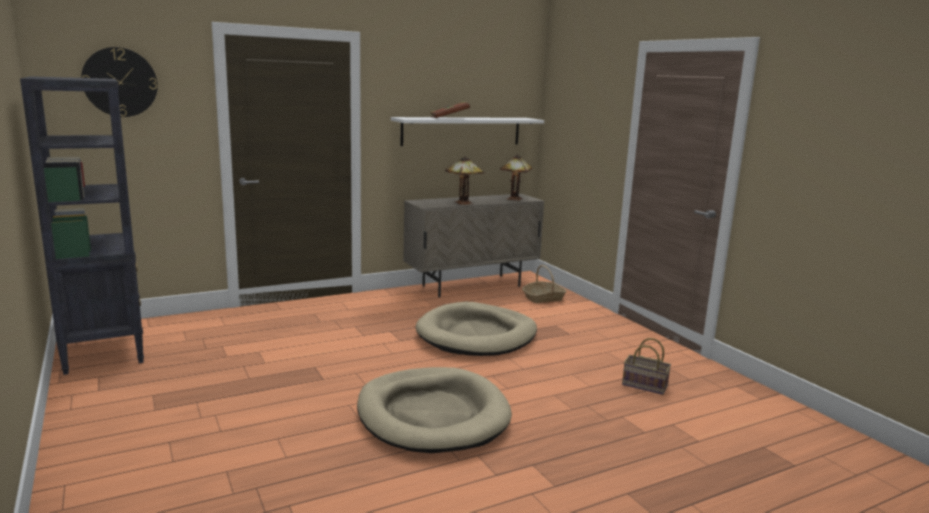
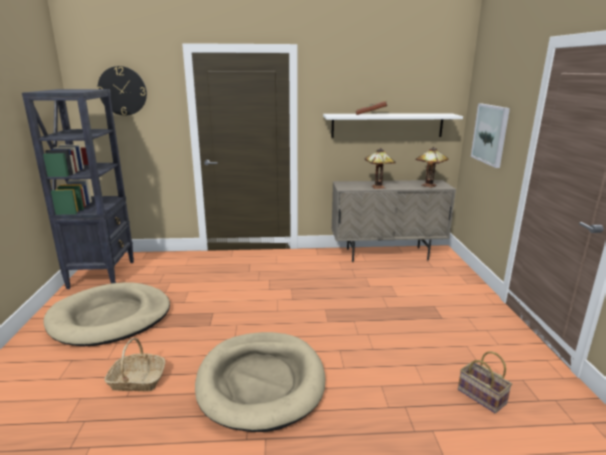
camera: 25 degrees right, 5 degrees up
(477, 335) = (357, 304): beige dog bed -> beige dog bed (110, 318)
(543, 298) = (442, 275): basket -> basket (137, 380)
(577, 138) = (490, 134): none -> picture

